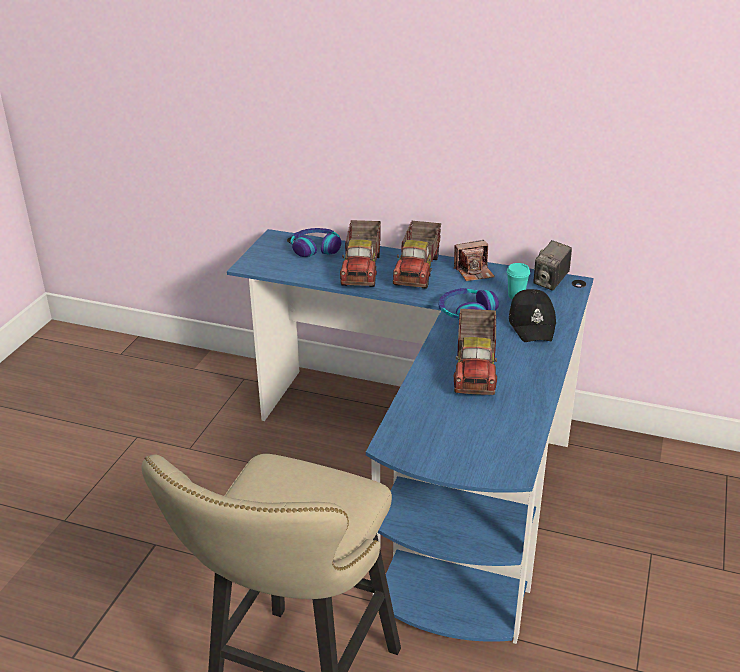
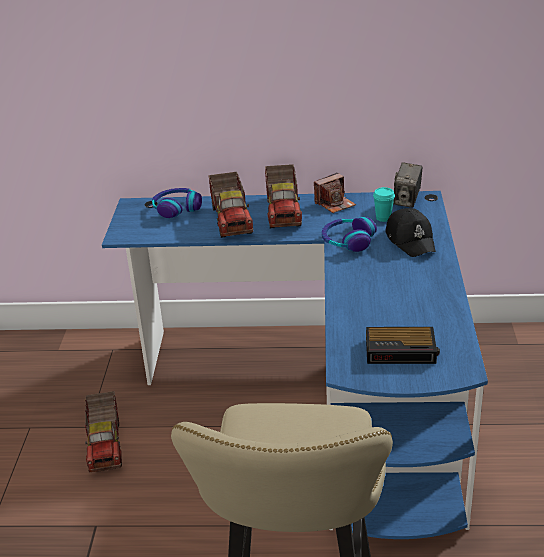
camera: 15 degrees left, 0 degrees up
(459, 436) = (402, 350): none -> alarm clock
(476, 369) = (384, 289): toy truck -> toy truck (106, 444)

